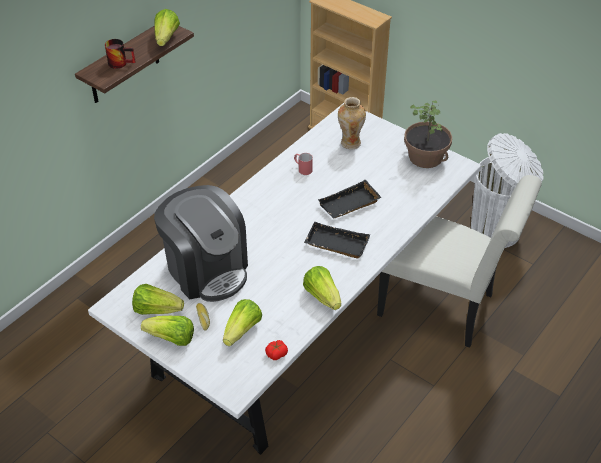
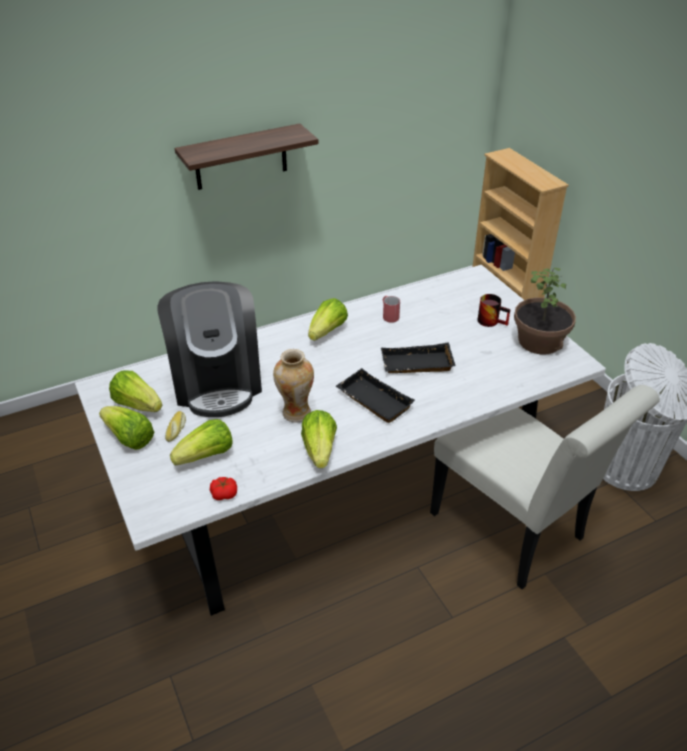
camera: 25 degrees right, 5 degrees down
(121, 62) = (225, 148): mug -> mug (492, 321)
(166, 38) = (286, 138): lettuce -> lettuce (327, 331)
(350, 143) = (459, 305): vase -> vase (295, 413)

